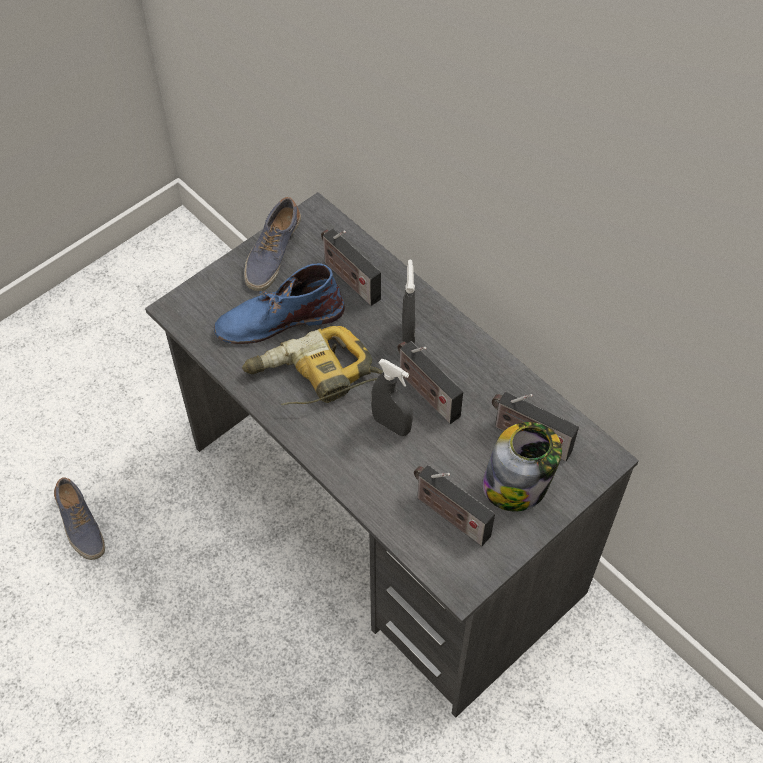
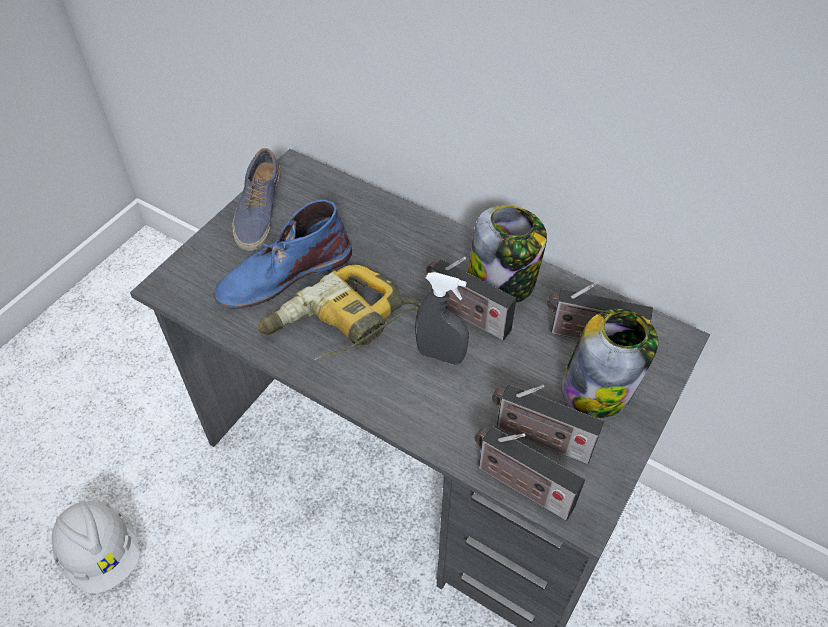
camera: 15 degrees left, 5 degrees down
(80, 525) = (102, 553): shoe -> white hard hat
(349, 279) = (347, 221): radio -> radio (520, 485)
(408, 336) = (427, 263): grey spray bottle -> none
(470, 369) = (502, 281): none -> jar

